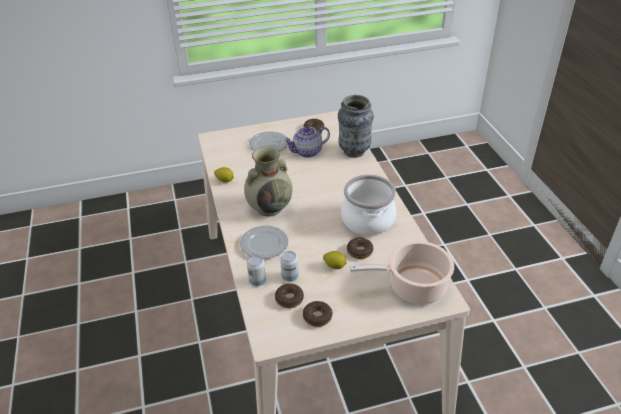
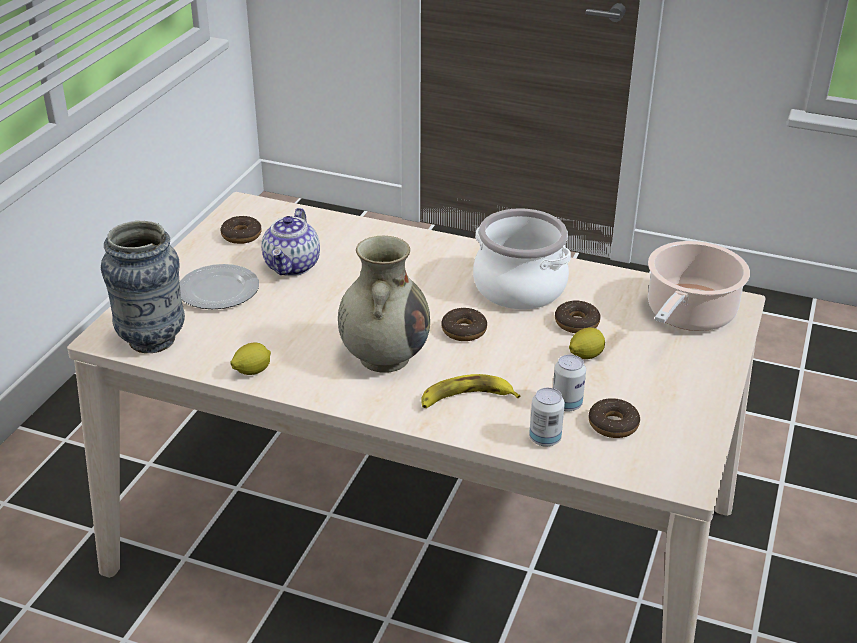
camera: 55 degrees left, 5 degrees down
(263, 244) = (466, 399): plate -> banana
(317, 317) = (673, 415): donut -> donut (464, 330)
(354, 151) = (351, 230): vase -> vase (152, 340)

